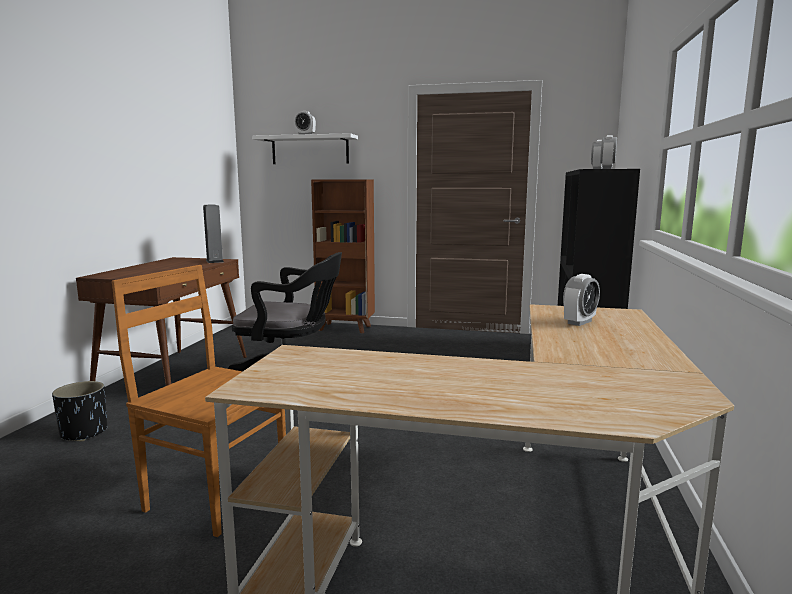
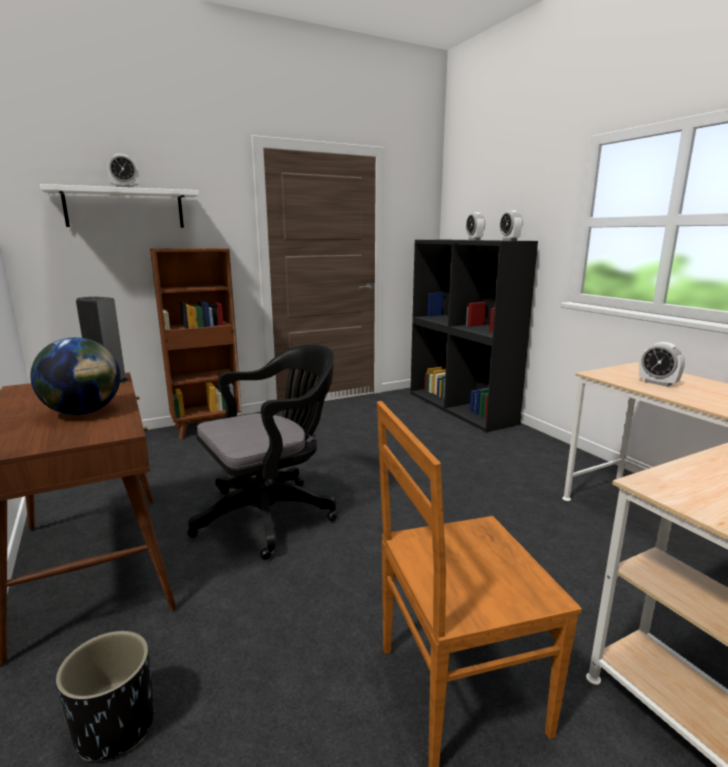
camera: 40 degrees left, 5 degrees up
(165, 270) = (84, 412): none -> globe
(579, 322) = (658, 383): alarm clock -> alarm clock turned 135 degrees clockwise

